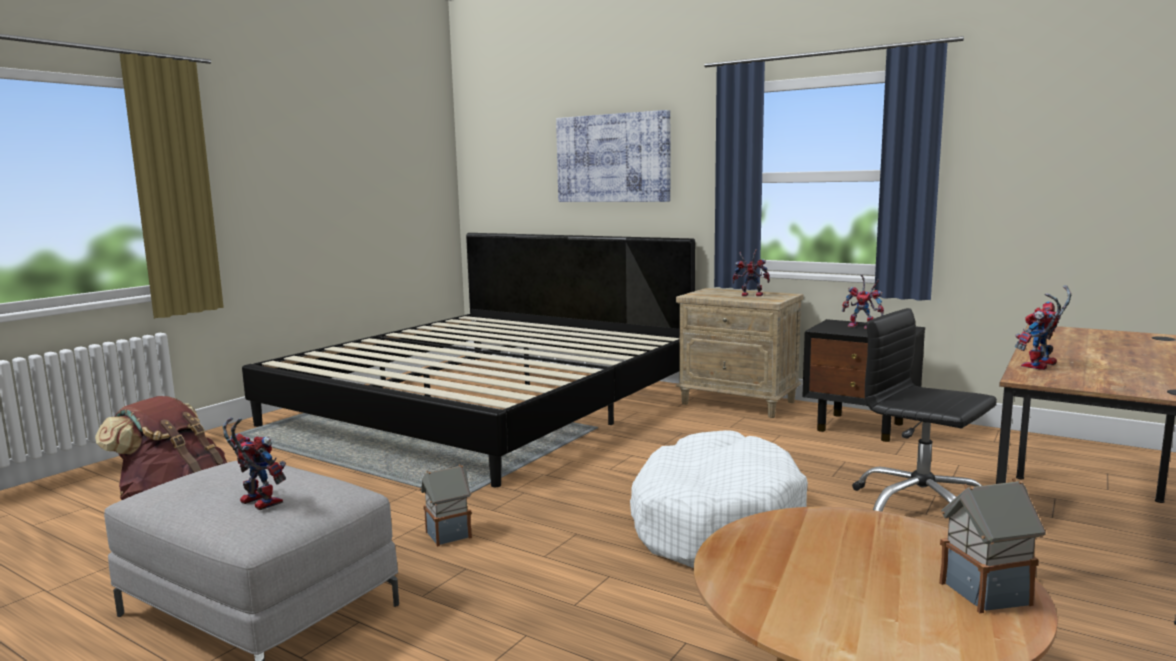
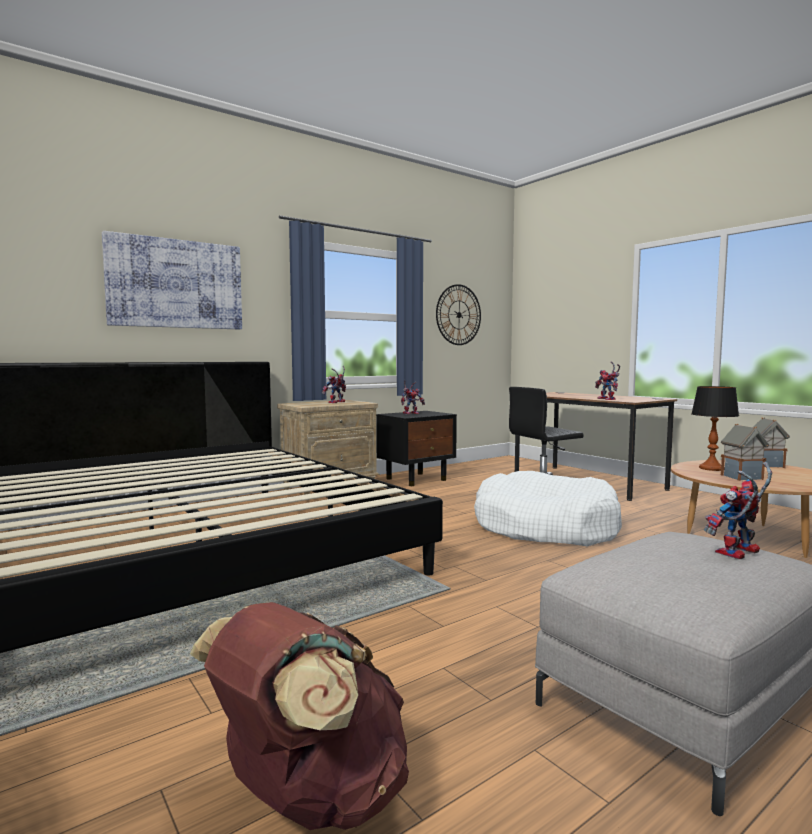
camera: 70 degrees left, 5 degrees down
(447, 535) = (533, 601): toy house -> toy house (742, 477)
(848, 535) = (711, 468): none -> table lamp
(1051, 160) = (458, 315): none -> wall clock

